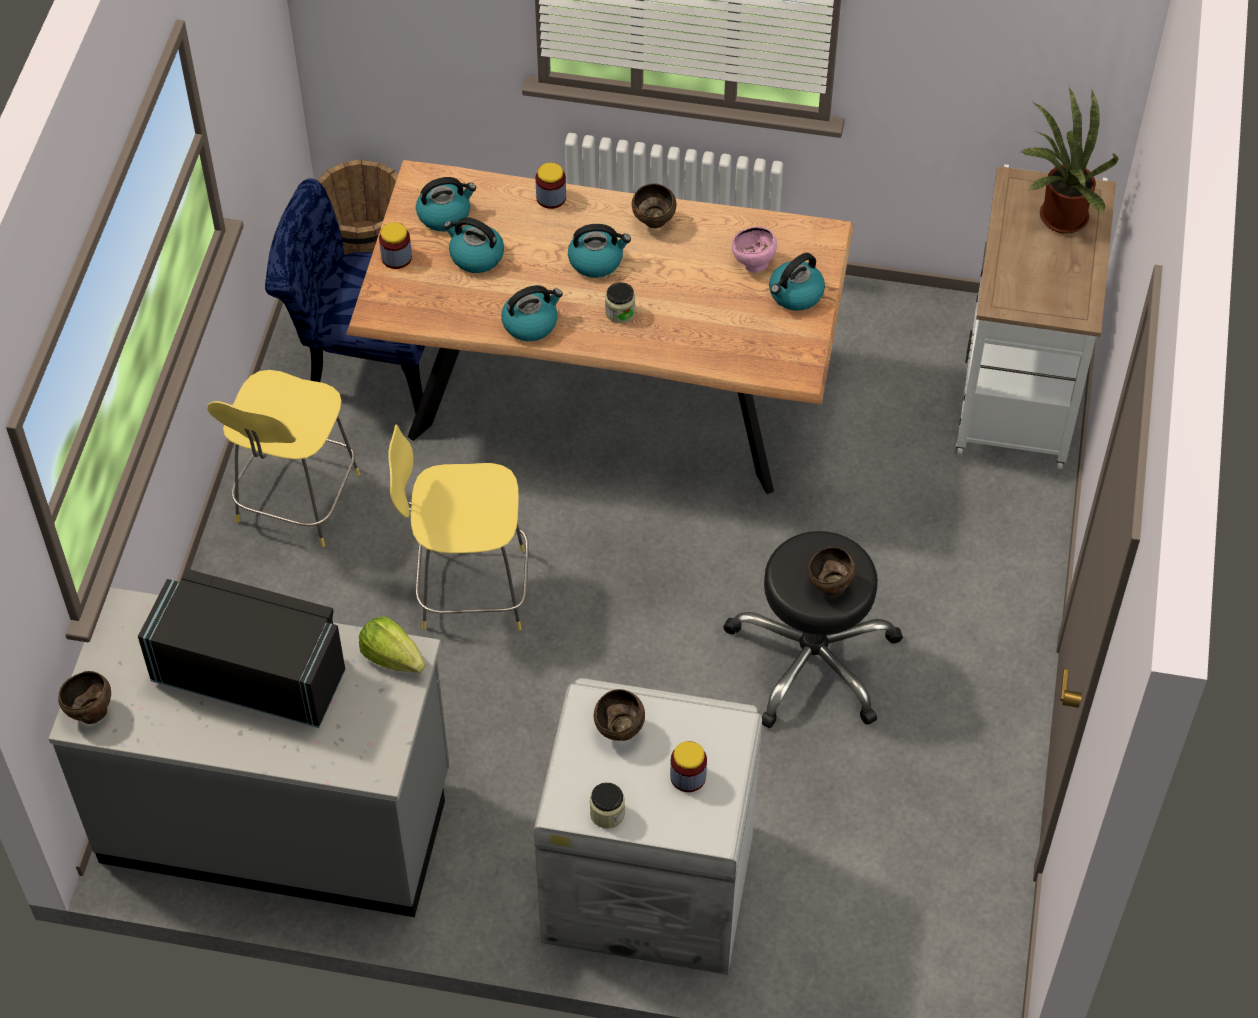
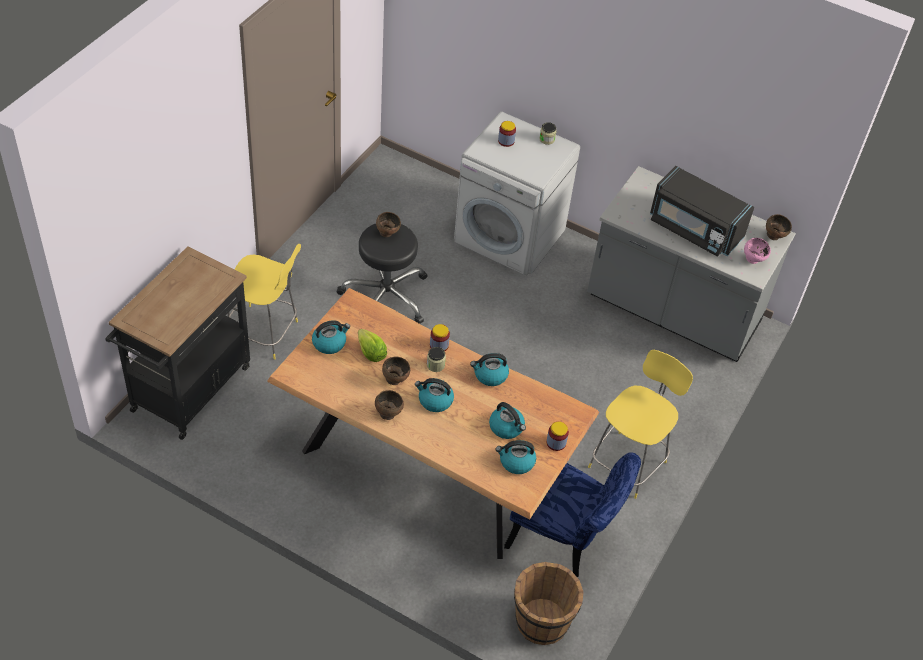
camera: 165 degrees left, 5 degrees down
(392, 657) = (625, 216): lettuce -> lettuce (371, 353)
(468, 588) = (546, 384): yellow stool -> yellow stool (264, 333)
(551, 198) = (444, 451): jar -> jar (439, 345)
(620, 731) = (528, 164): brown bowl -> brown bowl (395, 379)
(753, 265) = (343, 368): pink bowl -> pink bowl (753, 260)
(1018, 388) = (188, 391): white cart -> black cart
(1057, 217) = (159, 312): potted plant -> none

